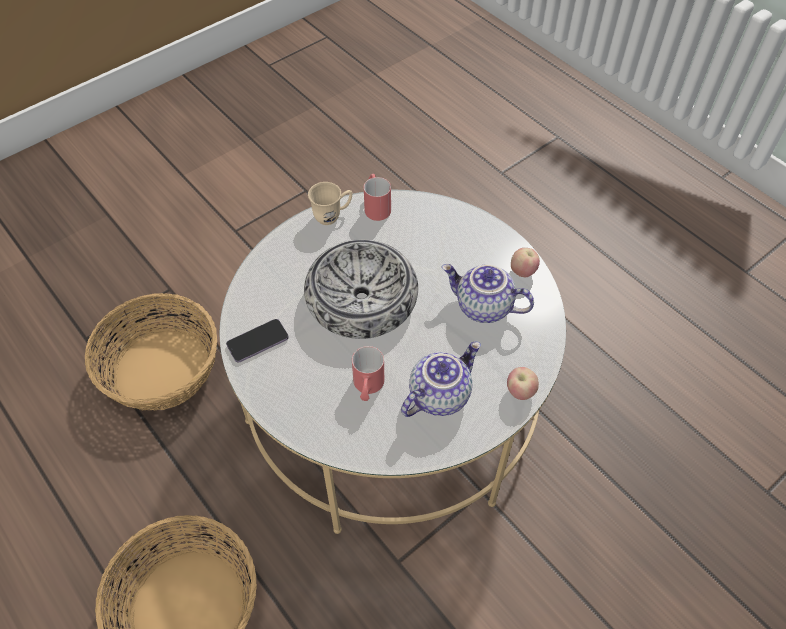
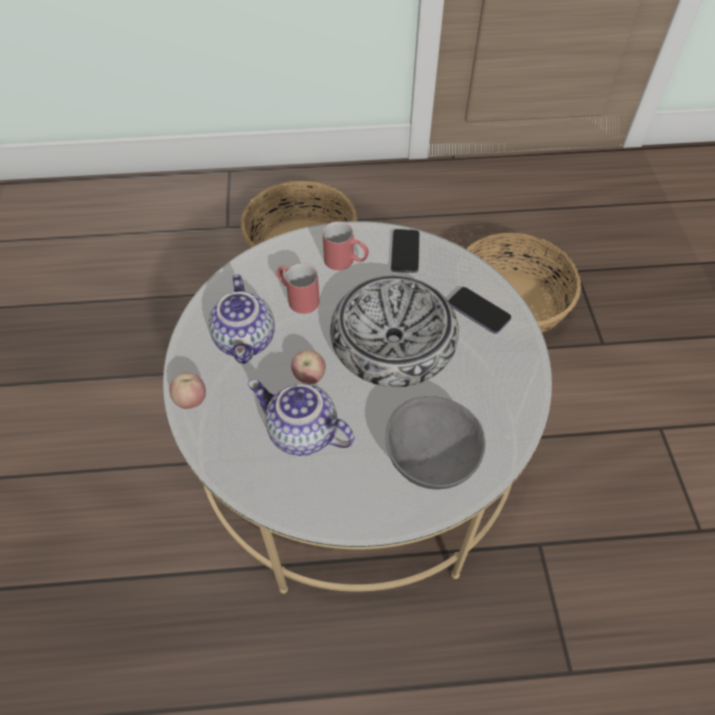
camera: 125 degrees right, 0 degrees up
(290, 263) = (478, 311): none -> phone
(332, 216) = (523, 376): beige mug -> none
(376, 205) = (513, 423): red mug -> red mug (346, 262)
(436, 233) = (430, 456): none -> grey bowl
(483, 307) = (301, 433): teapot -> teapot turned 120 degrees counterclockwise
(523, 272) = (313, 505): apple -> apple (309, 377)

